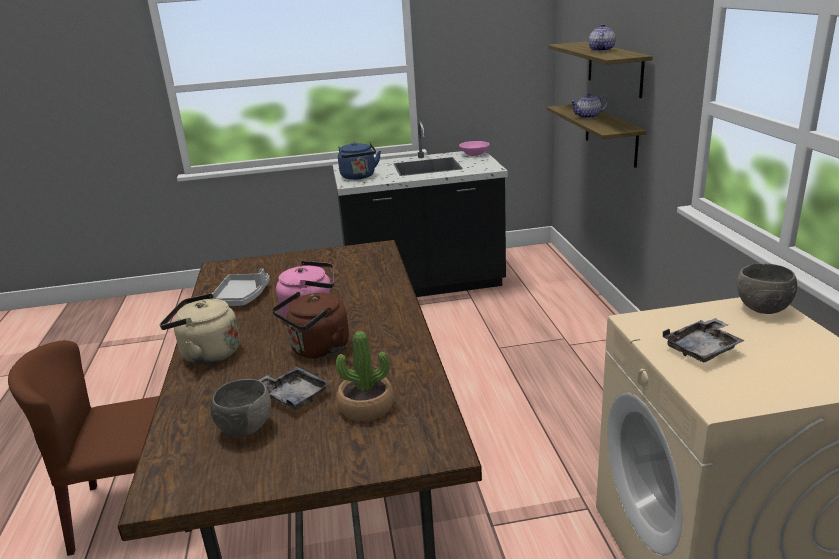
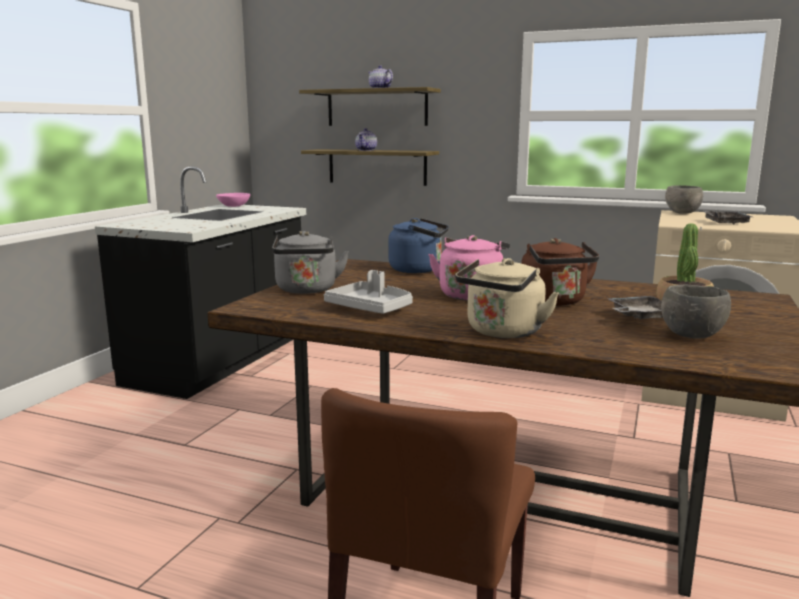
camera: 60 degrees left, 10 degrees down
(275, 265) = (307, 290): none -> grey kettle
(359, 177) = (177, 226): blue kettle -> blue kettle (419, 270)

